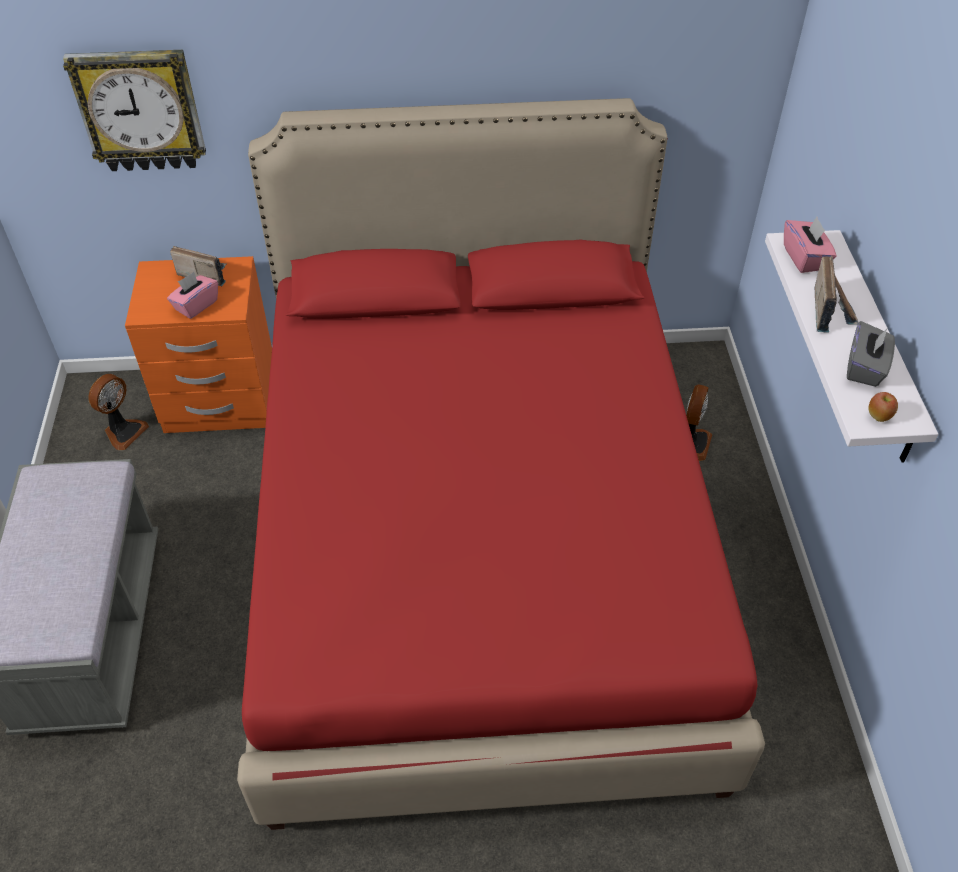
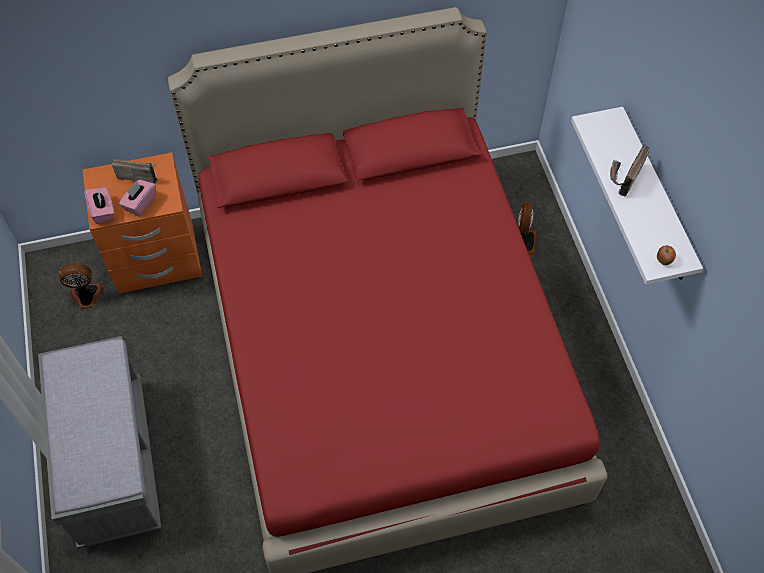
camera: 10 degrees left, 10 degrees up
(123, 431) = (86, 297): fan -> fan turned 120 degrees counterclockwise
(140, 110) = (79, 68): wall clock -> none
(805, 258) = (601, 135): pink tissue box -> pink tissue box (103, 211)
(830, 310) = (623, 178): radio -> radio turned 150 degrees counterclockwise
(865, 368) = (651, 223): grey tissue box -> none

